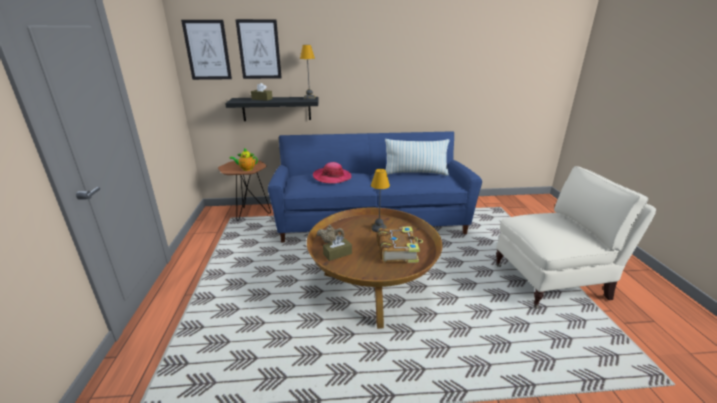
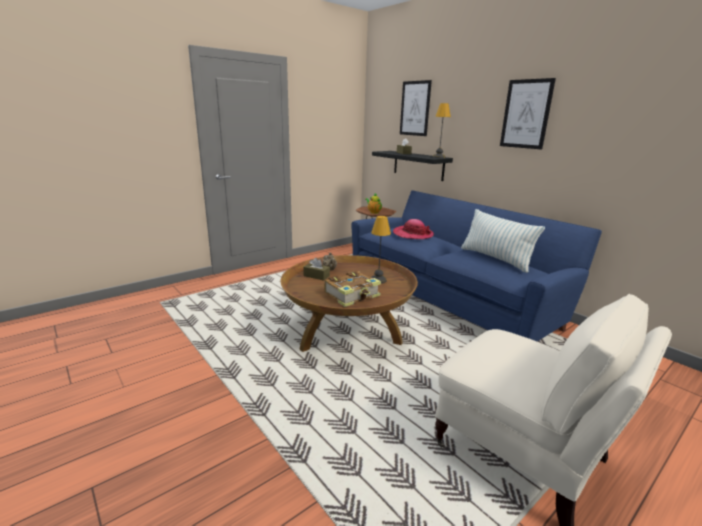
camera: 55 degrees right, 5 degrees down
(207, 50) = (382, 108): picture -> picture (526, 114)

